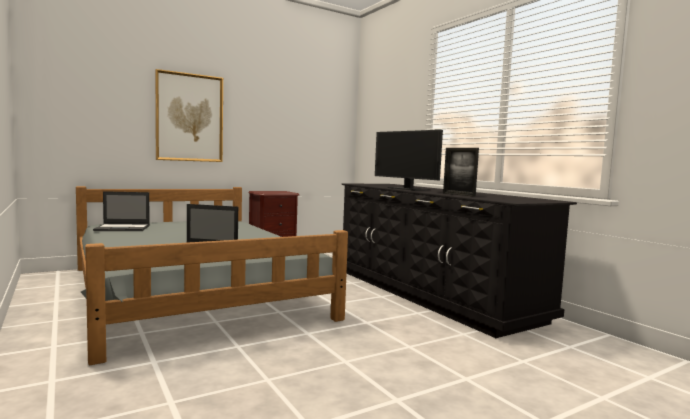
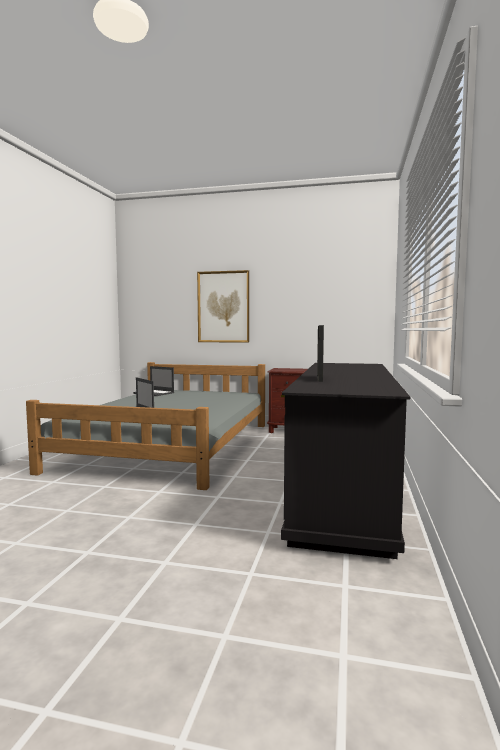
camera: 45 degrees right, 0 degrees up
(408, 189) = (327, 370): monitor -> none

